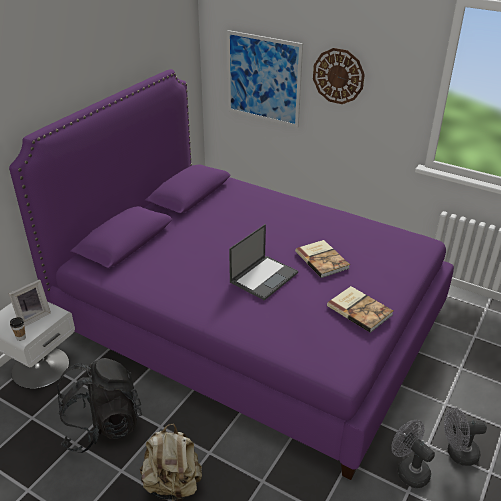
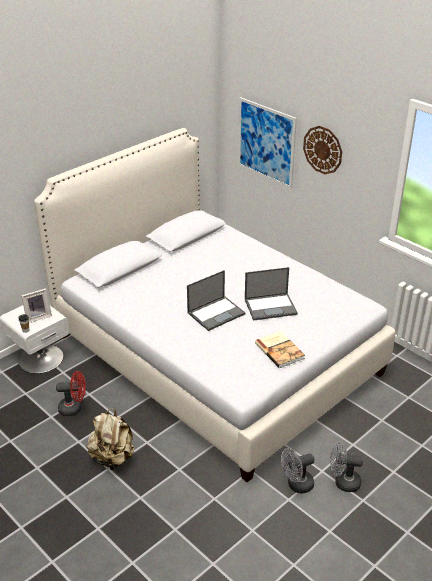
camera: 15 degrees right, 0 degrees up
(102, 425) = (74, 408): black backpack -> red fan
(249, 324) = (215, 354): purple bed -> white bed
(322, 259) = (271, 306): book -> laptop
(408, 470) = (296, 485): grey fan -> grey fan turned 90 degrees counterclockwise

